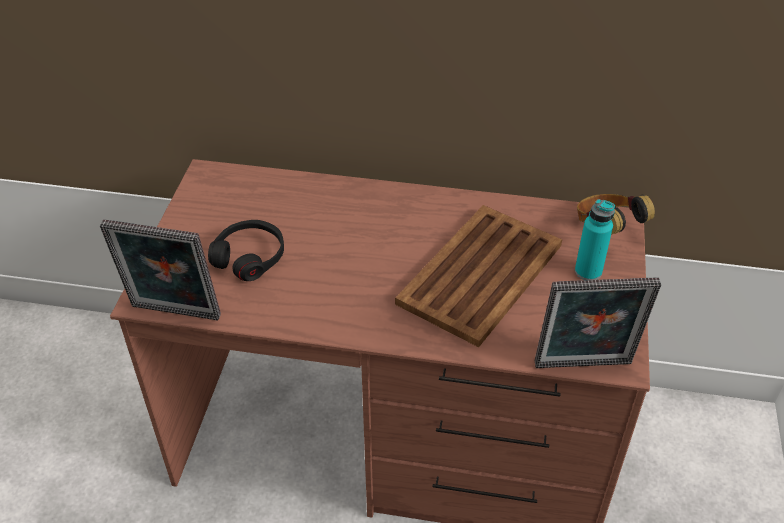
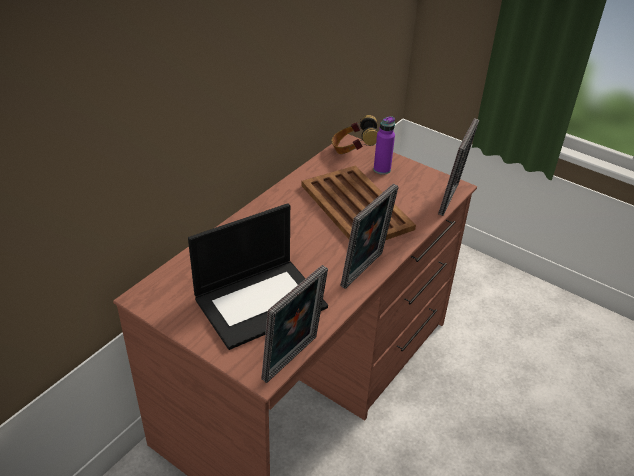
camera: 65 degrees left, 5 degrees down
(249, 257) = (261, 301): black headphones -> laptop
(358, 325) = (365, 271): none -> picture frame
(588, 271) = (382, 169): turquoise bottle -> purple bottle

